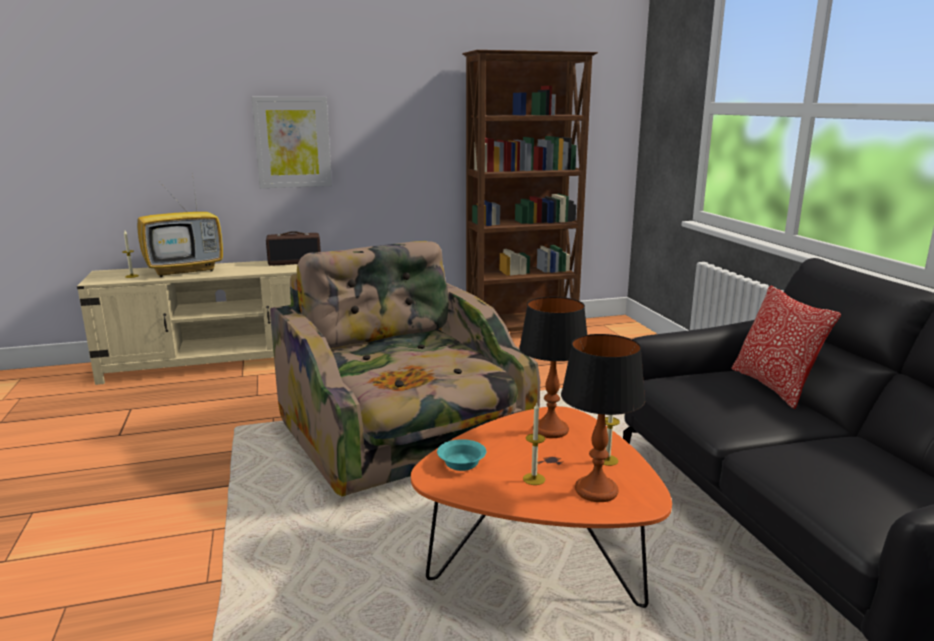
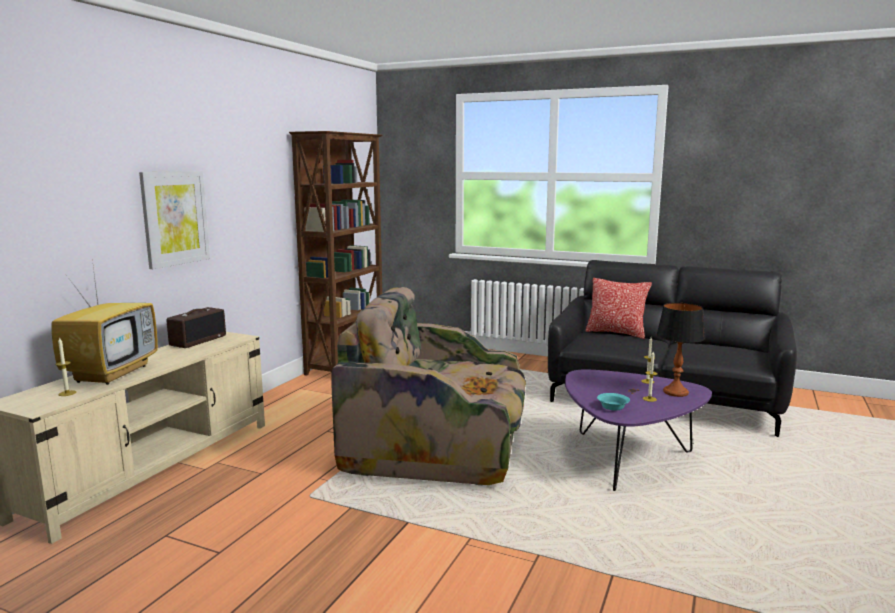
camera: 50 degrees left, 5 degrees down
(539, 560) = (627, 459): orange coffee table -> purple coffee table
(550, 430) = (599, 380): table lamp -> none

